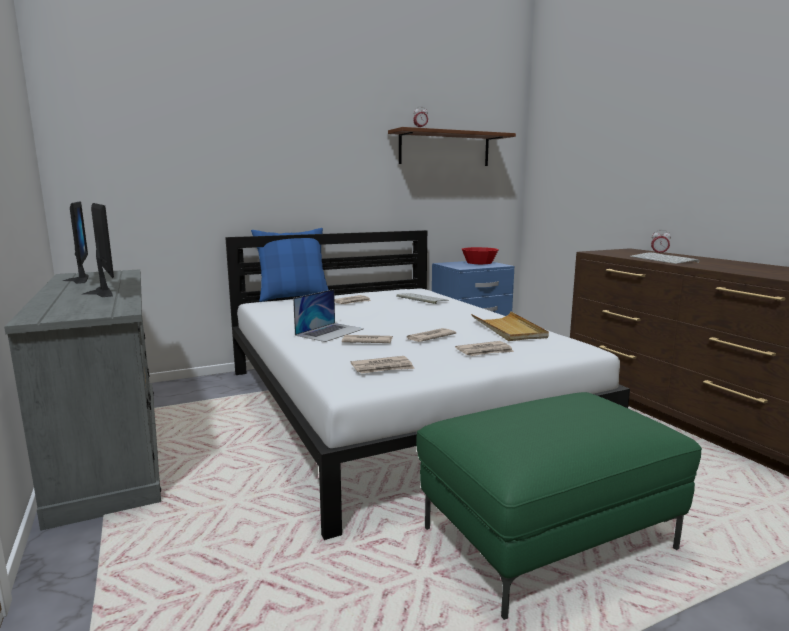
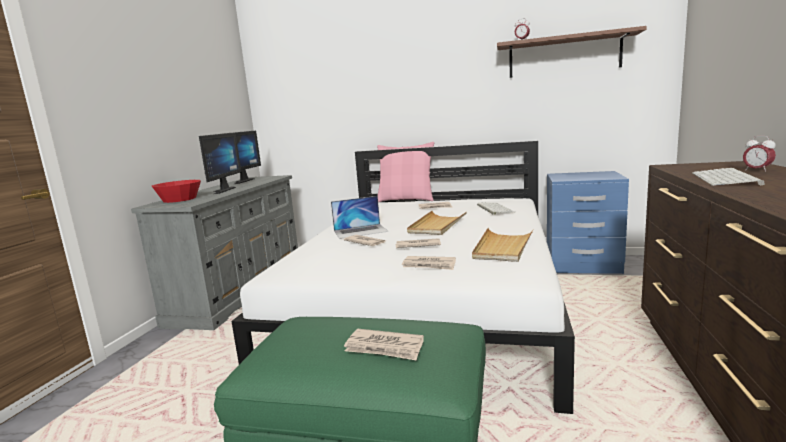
camera: 40 degrees right, 0 degrees up
(293, 297) = (406, 200): blue pillow -> pink pillow
(383, 368) = (323, 265): newspaper -> newspaper (384, 347)
(404, 318) = (437, 225): none -> beige tray
(479, 262) = (598, 174): red bowl -> red bowl (179, 199)

